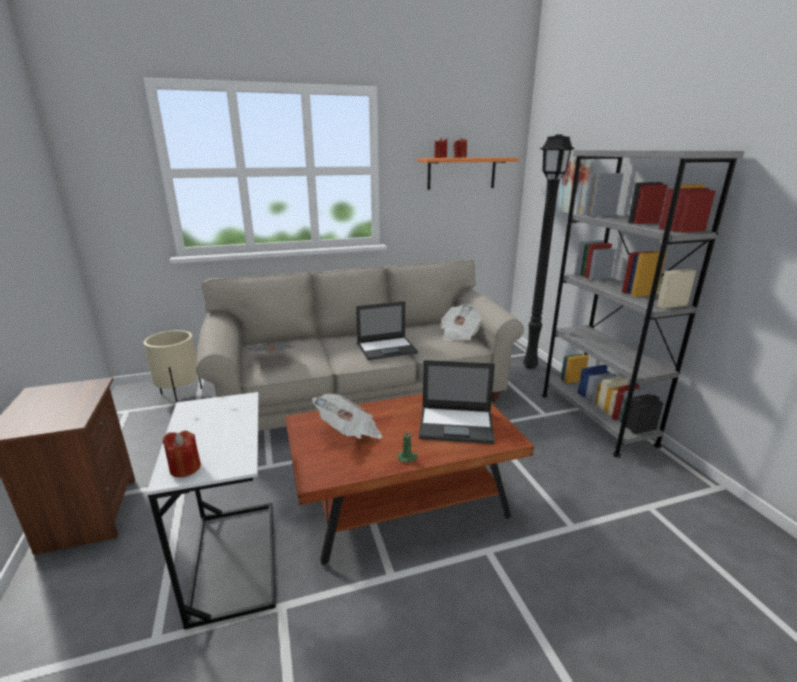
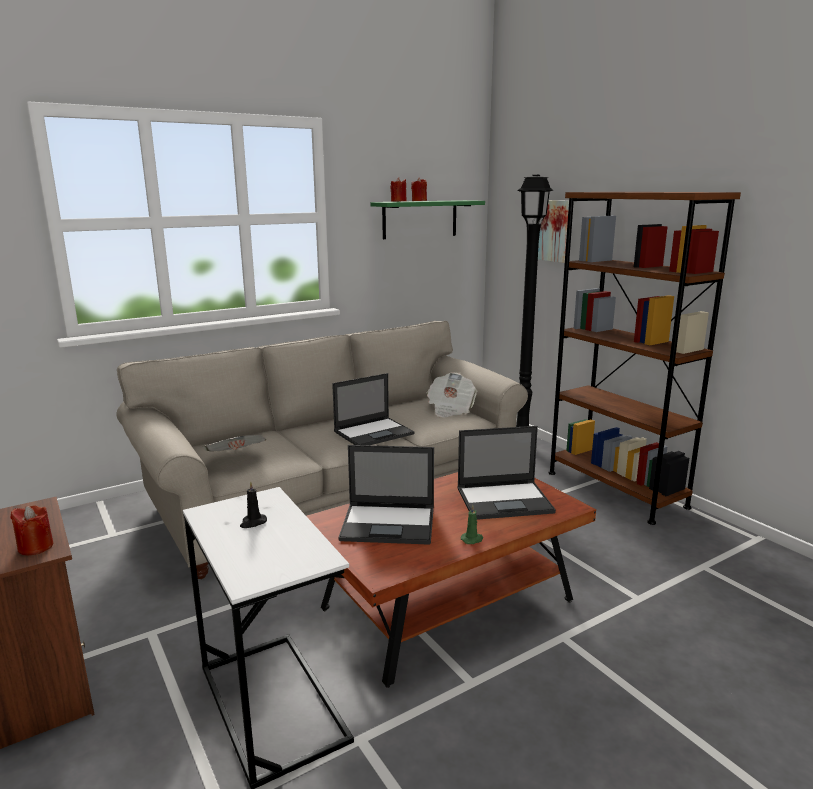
camera: 15 degrees left, 5 degrees down
(181, 396) = (83, 532): beige planter -> none
(185, 468) = (259, 571): red candle -> red candle (35, 547)
(214, 422) = (253, 522): none -> black candle
(349, 432) = (389, 524): newspaper -> laptop
(461, 173) = (420, 219): orange shelf -> green shelf
(595, 418) = (615, 489): grey bookcase -> brown bookcase

